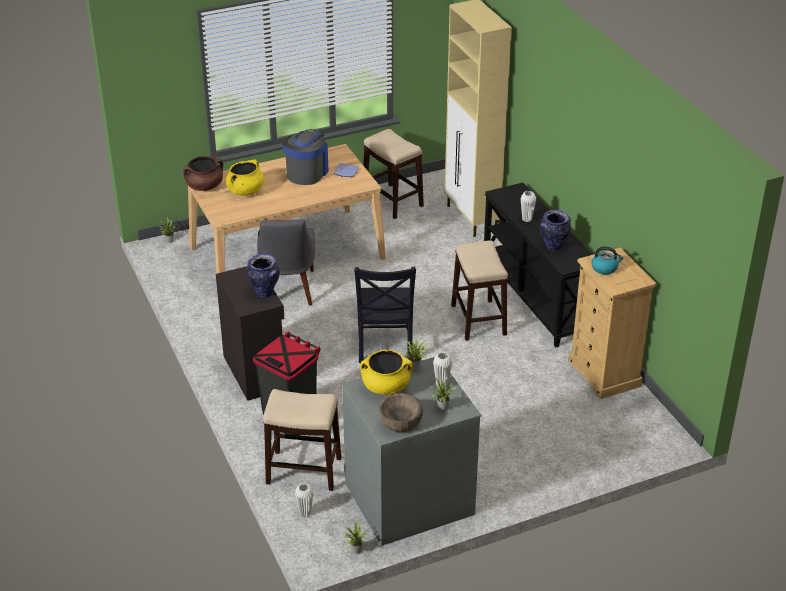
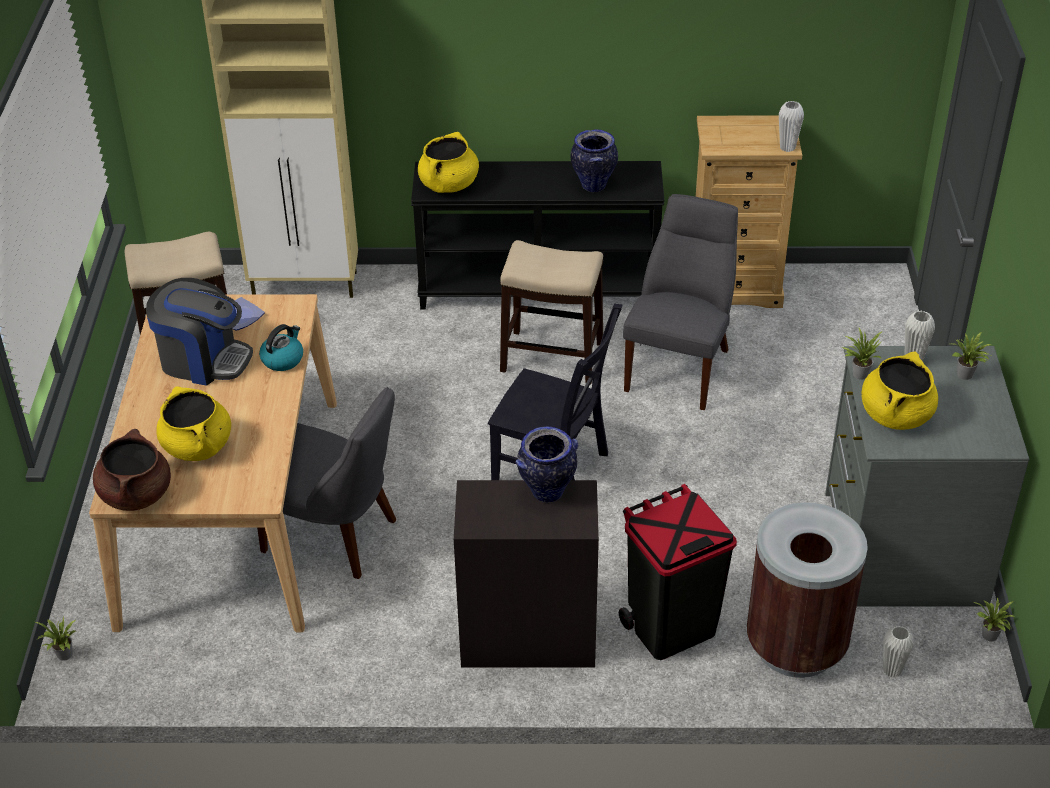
camera: 65 degrees left, 5 degrees up
(303, 470) = (796, 646): stool -> brown trash can
(307, 173) = (203, 360): coffee machine -> coffee machine turned 150 degrees clockwise
(400, 421) = (982, 423): brown bowl -> none
(508, 370) = (680, 367): none -> grey chair
(510, 198) = (449, 185): none -> yellow cooking pot
(527, 219) = (512, 187): white vase -> white vase (787, 147)
(605, 268) = (737, 141): kettle -> kettle (283, 359)

